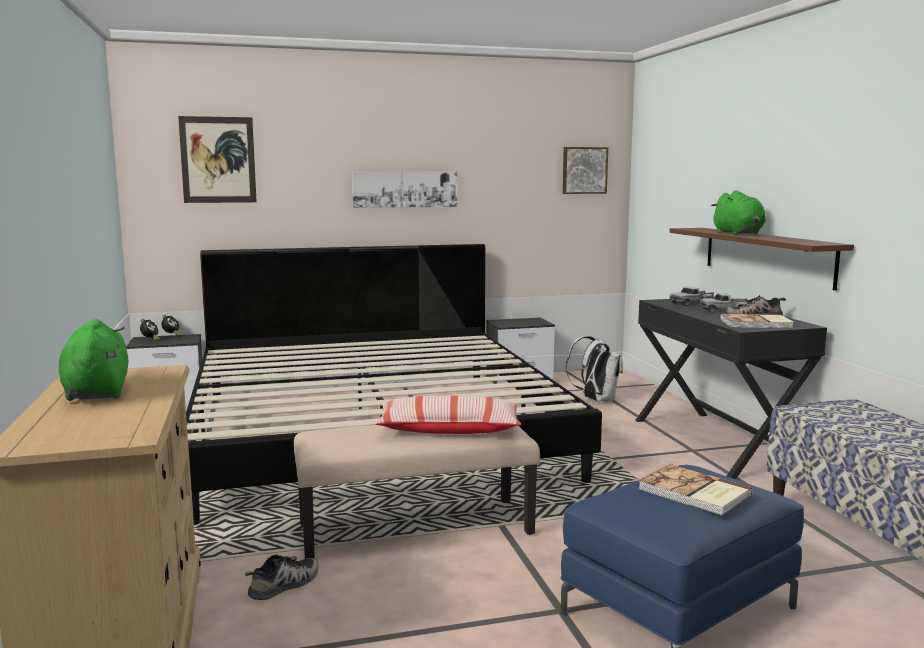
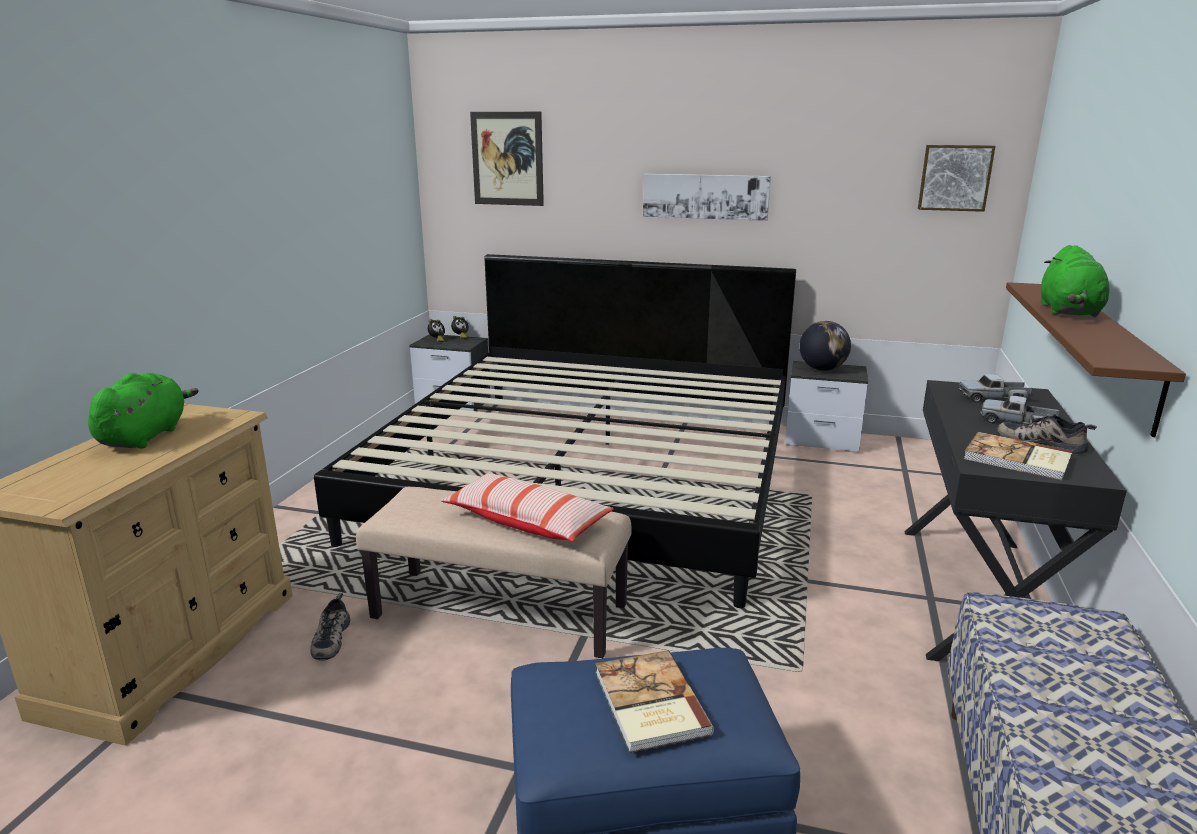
camera: 30 degrees right, 10 degrees up
(284, 585) = (330, 638): shoe -> shoe turned 105 degrees clockwise
(514, 322) = (822, 369): none -> globe
(595, 400) = (887, 488): white backpack -> none

